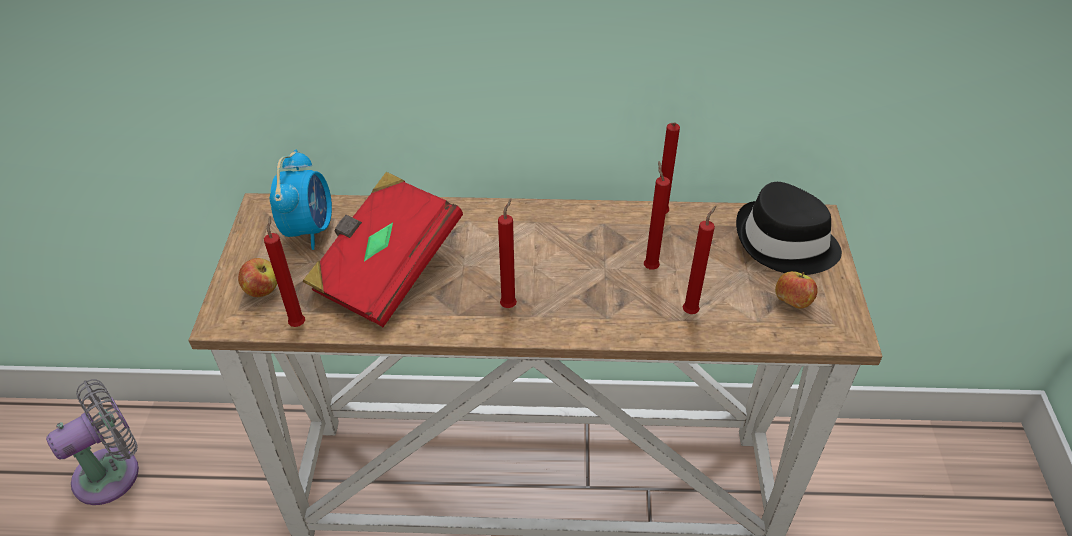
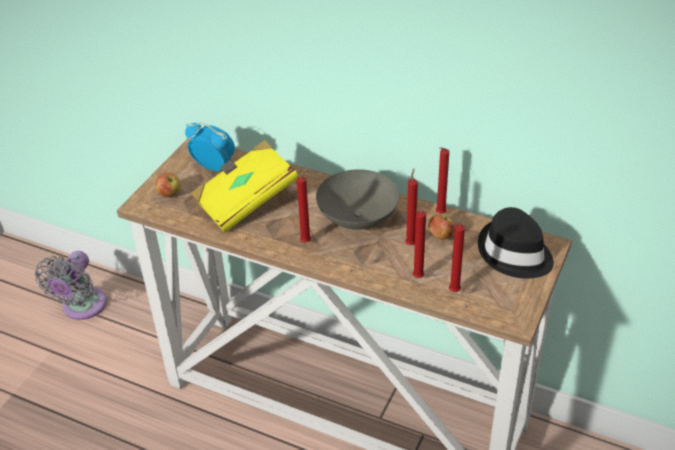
camera: 25 degrees right, 5 degrees down
(113, 472) = (82, 307): grey fan -> grey fan turned 120 degrees clockwise
(298, 322) = (179, 217): red candle -> red candle (455, 290)
(309, 229) = (214, 166): alarm clock -> alarm clock turned 90 degrees counterclockwise
(386, 269) = (246, 201): red book -> yellow book
(557, 251) = (357, 218): none -> grey bowl
(792, 302) = (492, 290): apple -> apple (440, 236)

